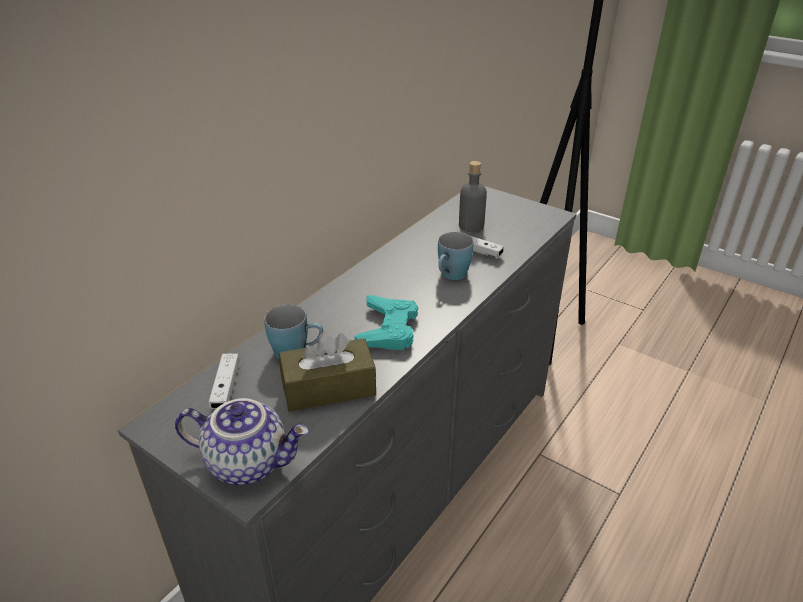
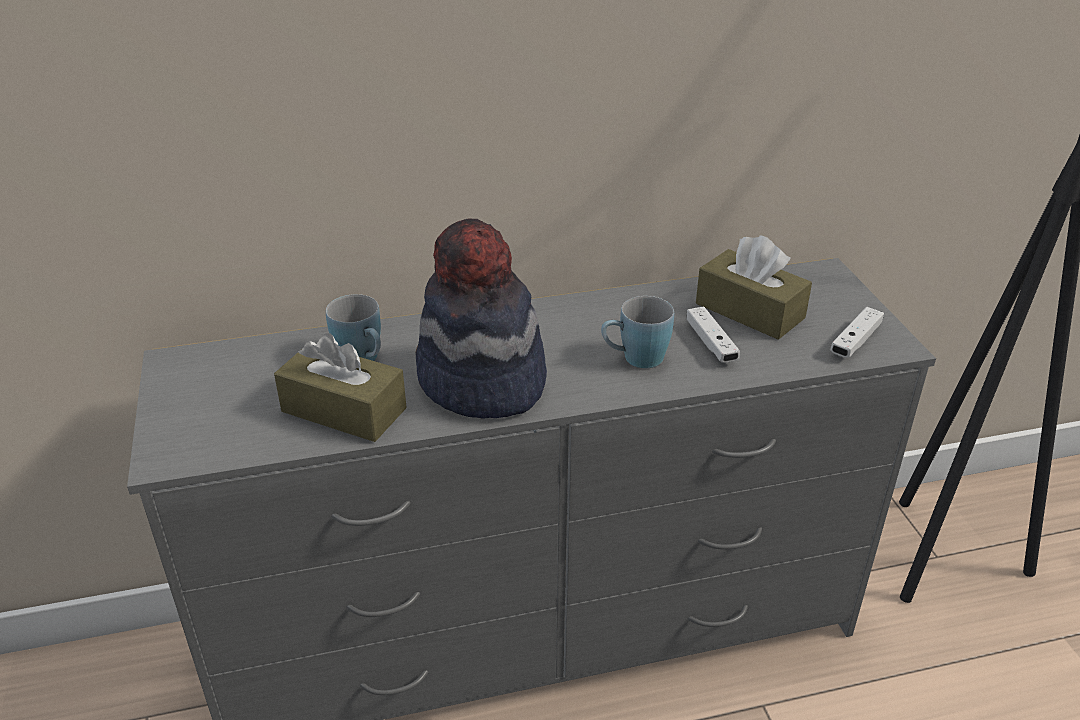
camera: 40 degrees right, 0 degrees up
(226, 387) = (263, 359): white game controller -> white game controller (855, 341)
(249, 461) = (194, 436): teapot -> none
(388, 329) = (481, 382): turquoise game controller -> hat
(471, 226) = (749, 311): grey bottle -> brown tissue box

